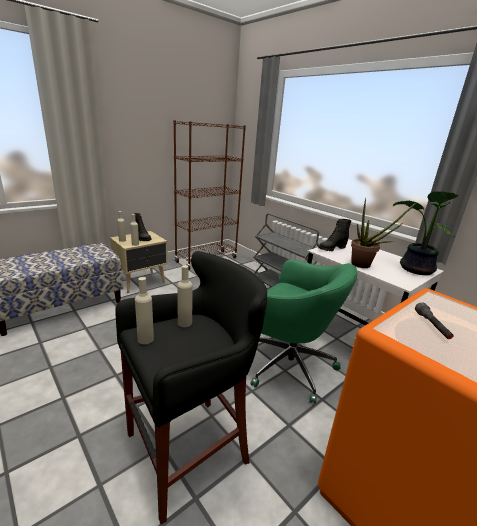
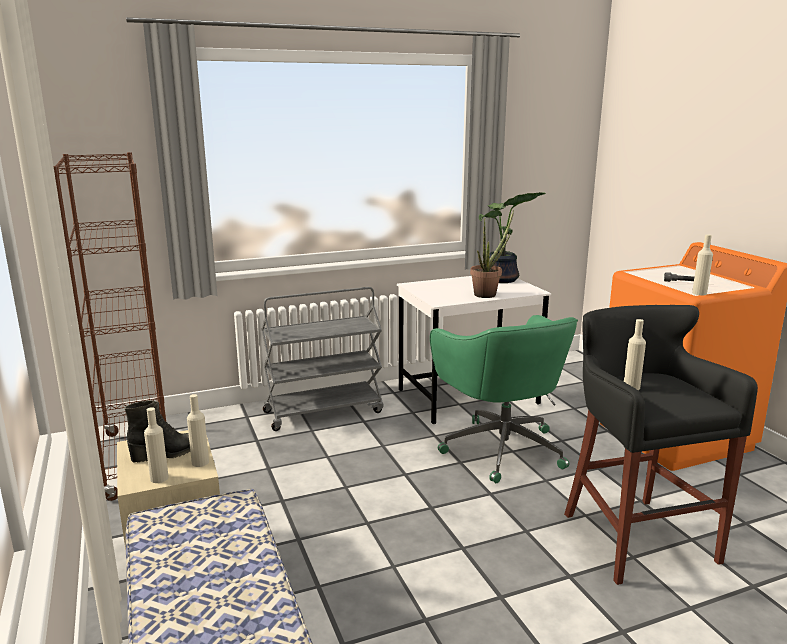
camera: 70 degrees left, 5 degrees down
(145, 339) = (668, 407): beige bottle -> beige bottle (699, 293)
(286, 364) = (501, 447): green office chair -> green office chair turned 105 degrees clockwise
(331, 248) = (432, 296): black boot -> none

